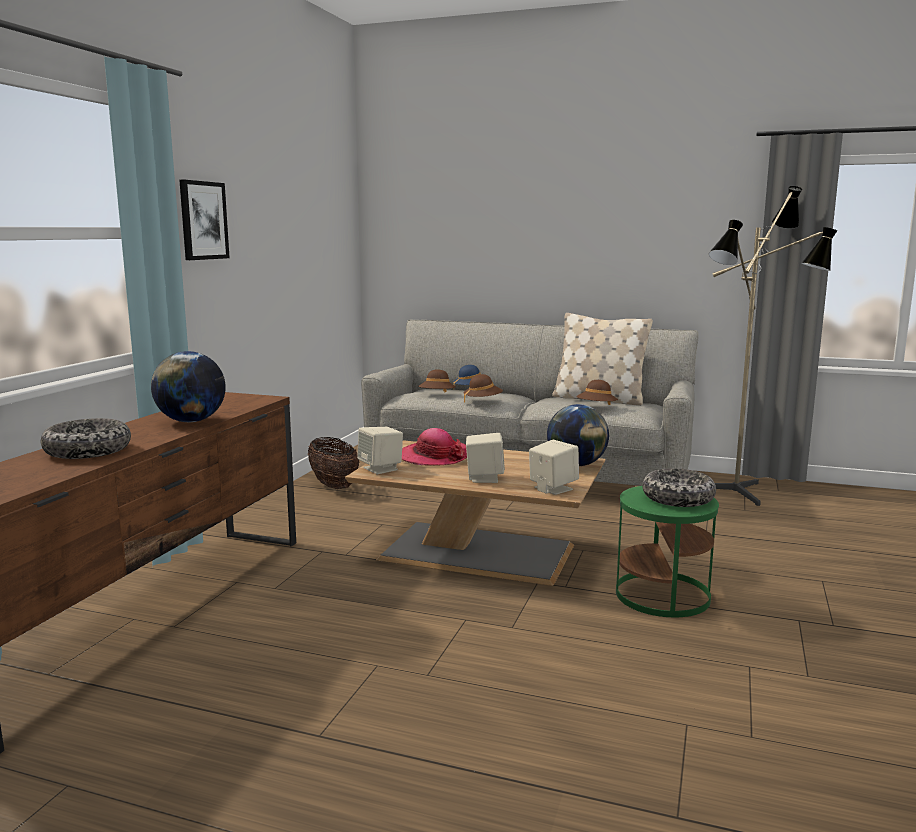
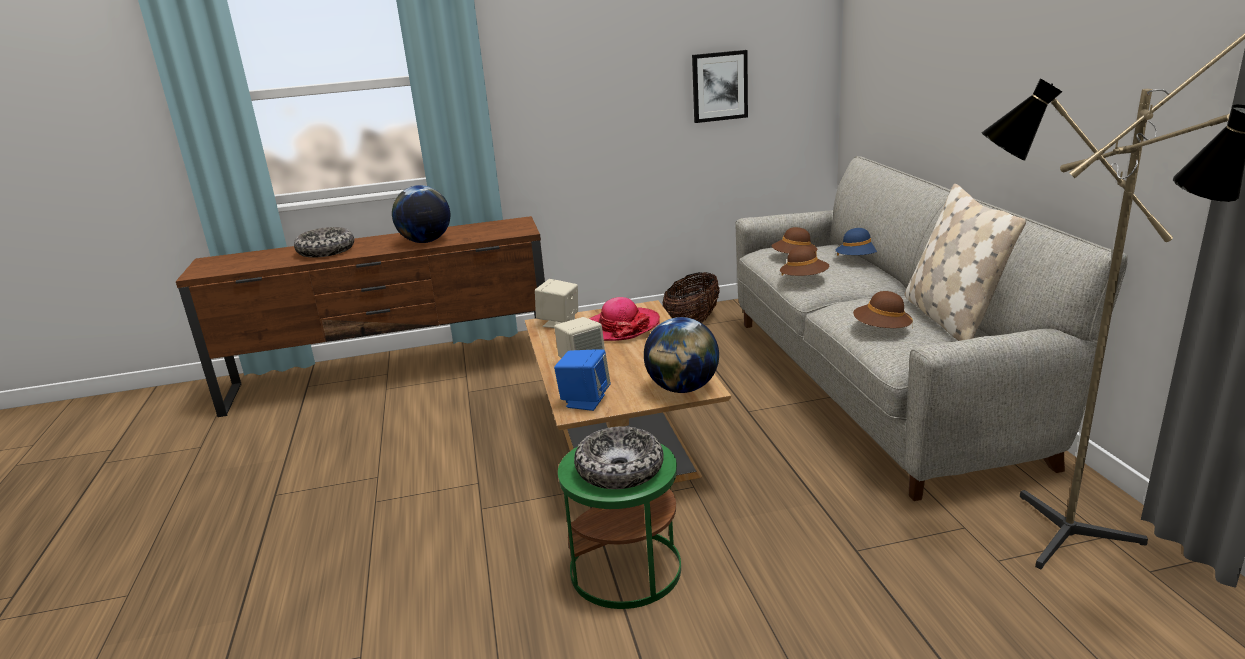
camera: 60 degrees right, 10 degrees up
(203, 220) = (539, 57): picture -> picture (719, 86)
(552, 488) = (585, 401): beige speaker -> blue speaker

